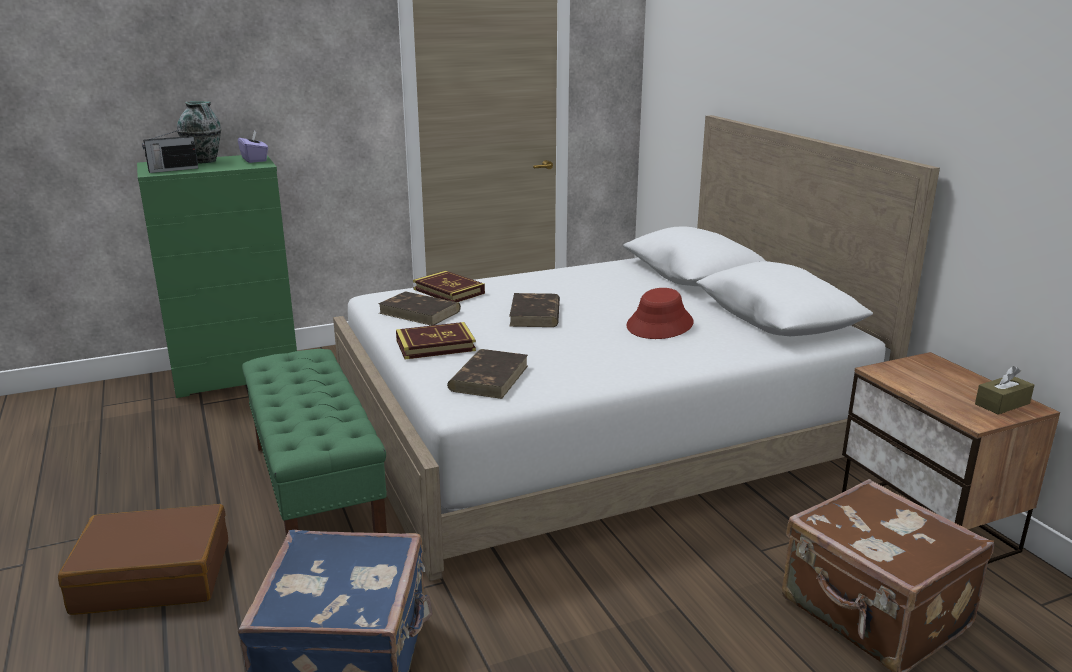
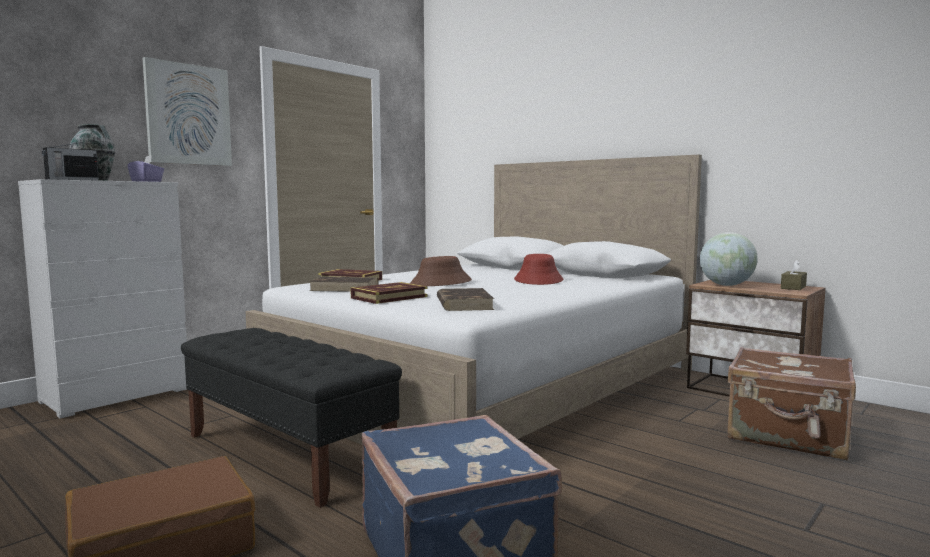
camera: 25 degrees left, 15 degrees down
(237, 375) = (117, 395): green dresser -> white dresser
(308, 69) = (188, 115): none -> picture
(317, 493) = (287, 453): green bench -> black bench
(535, 314) = (441, 283): brown book -> brown hat
(907, 379) = (726, 285): none -> globe

